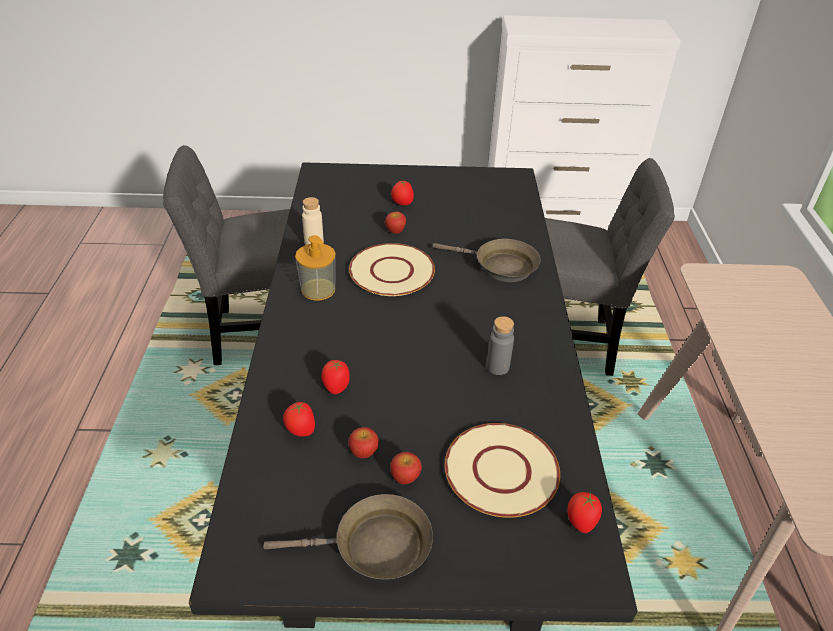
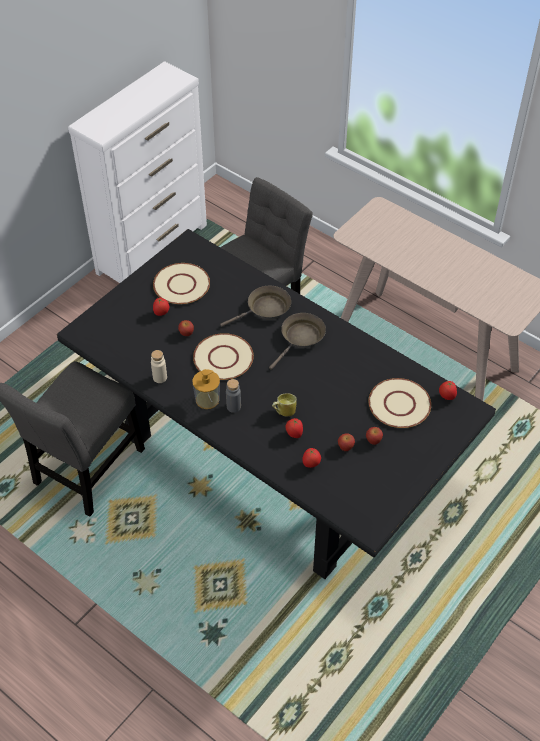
camera: 50 degrees left, 10 degrees up
(363, 359) = (284, 412): none -> mug
(375, 547) = (400, 472): brown frying pan -> brown frying pan (301, 338)
(455, 198) = (182, 285): none -> beige plate
(497, 367) = (338, 363): grey bottle -> grey bottle (233, 406)

